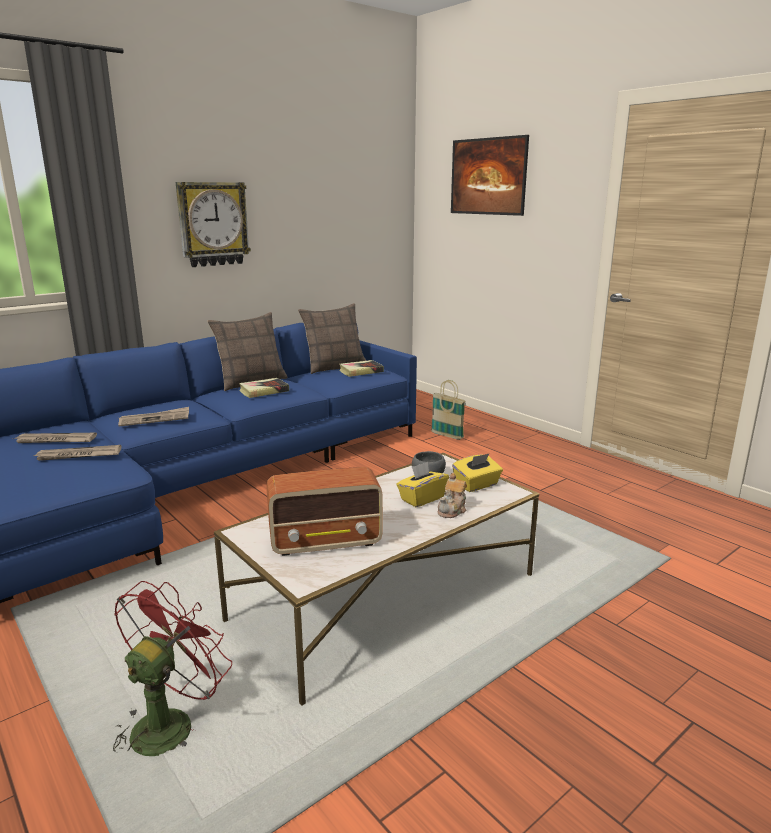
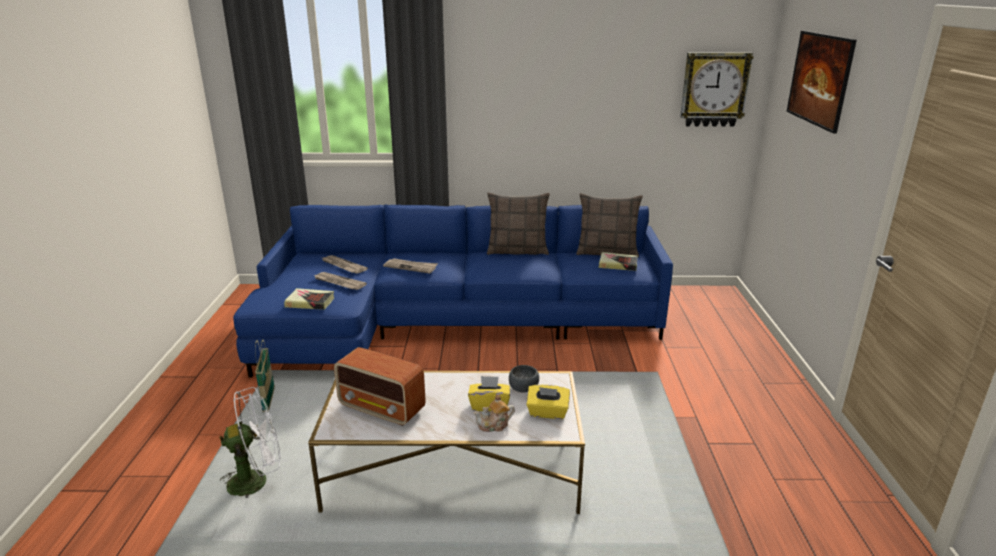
camera: 40 degrees right, 5 degrees up
(170, 722) = (256, 480): red fan -> white fan
(213, 224) = (524, 106): wall clock -> wall clock (714, 89)
(264, 391) = (510, 263): book -> book (310, 302)
(447, 435) = (696, 351): basket -> basket (269, 401)

